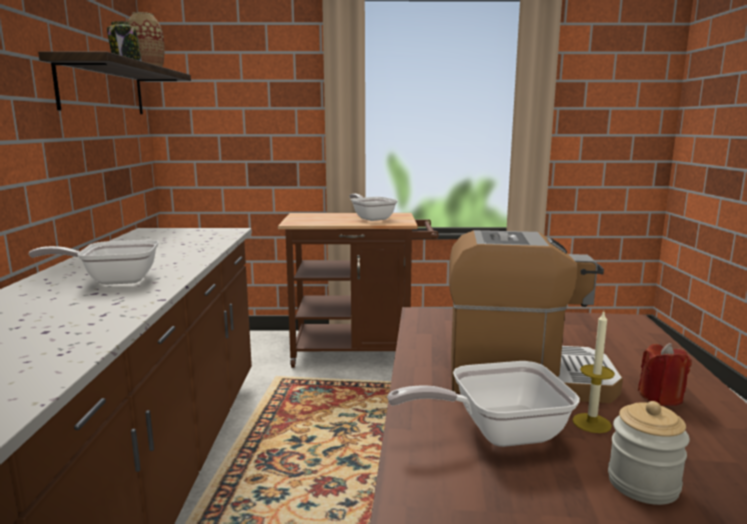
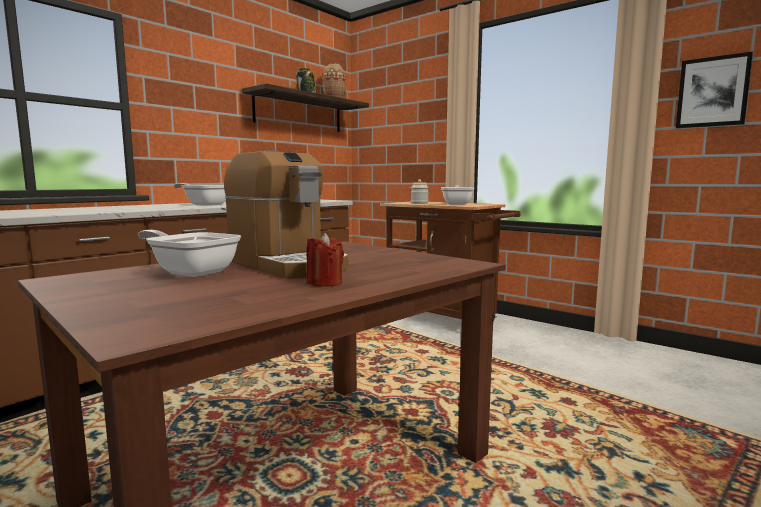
camera: 40 degrees right, 5 degrees down
(588, 106) = (712, 92): none -> picture
(591, 423) = (242, 279): candle -> none
(643, 484) = (171, 294): jar -> jar (419, 203)

